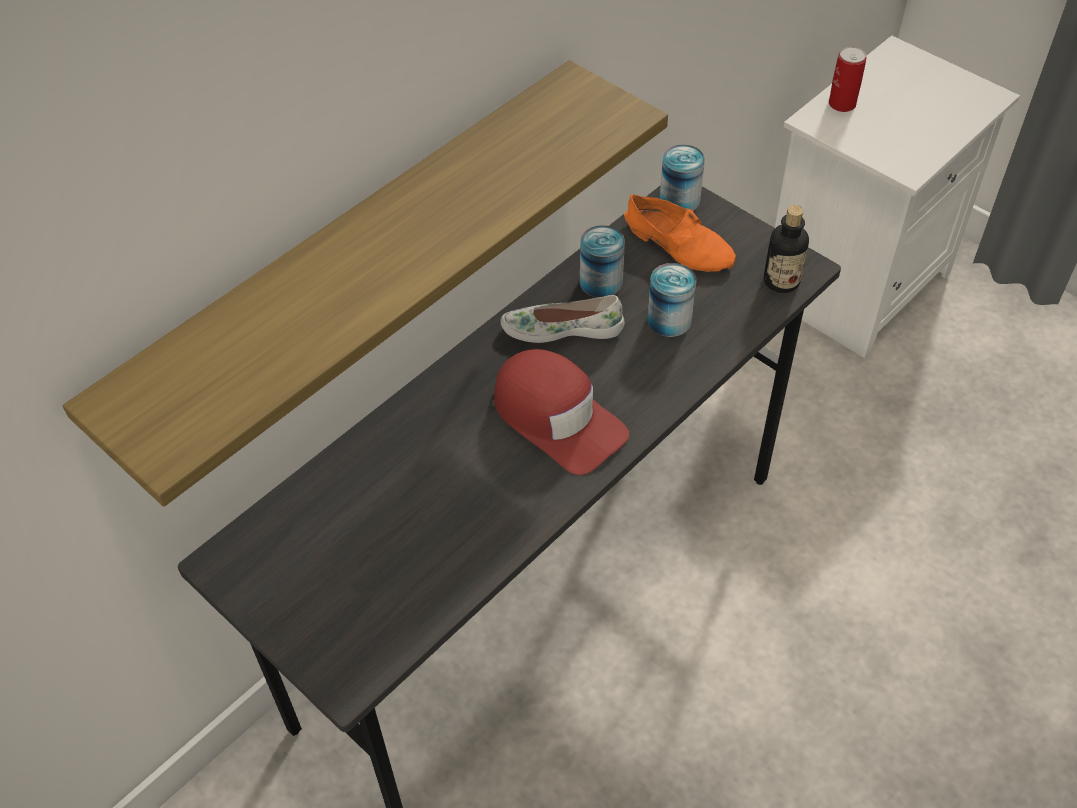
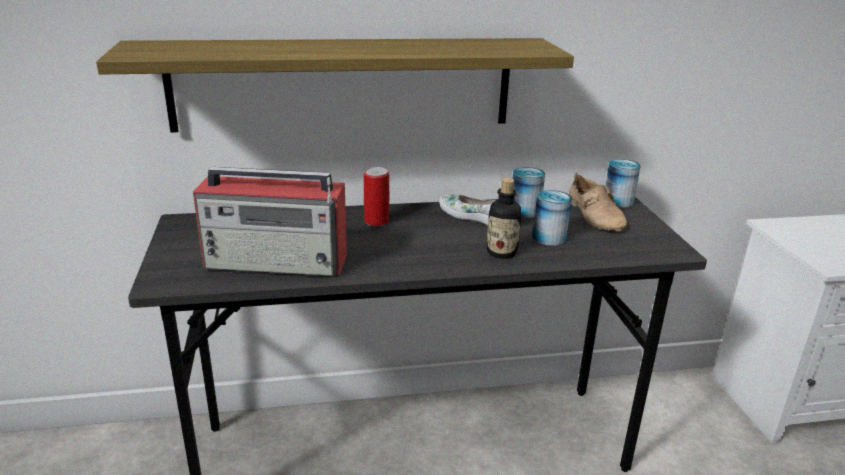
camera: 35 degrees right, 25 degrees down
(434, 554) = (278, 262): none -> radio
(557, 418) = (424, 245): red cap -> none
(680, 243) = (596, 215): orange shoe -> beige shoe
(781, 281) = (651, 250): bottle -> bottle (501, 252)
(842, 104) = (801, 225): can -> can (376, 221)

